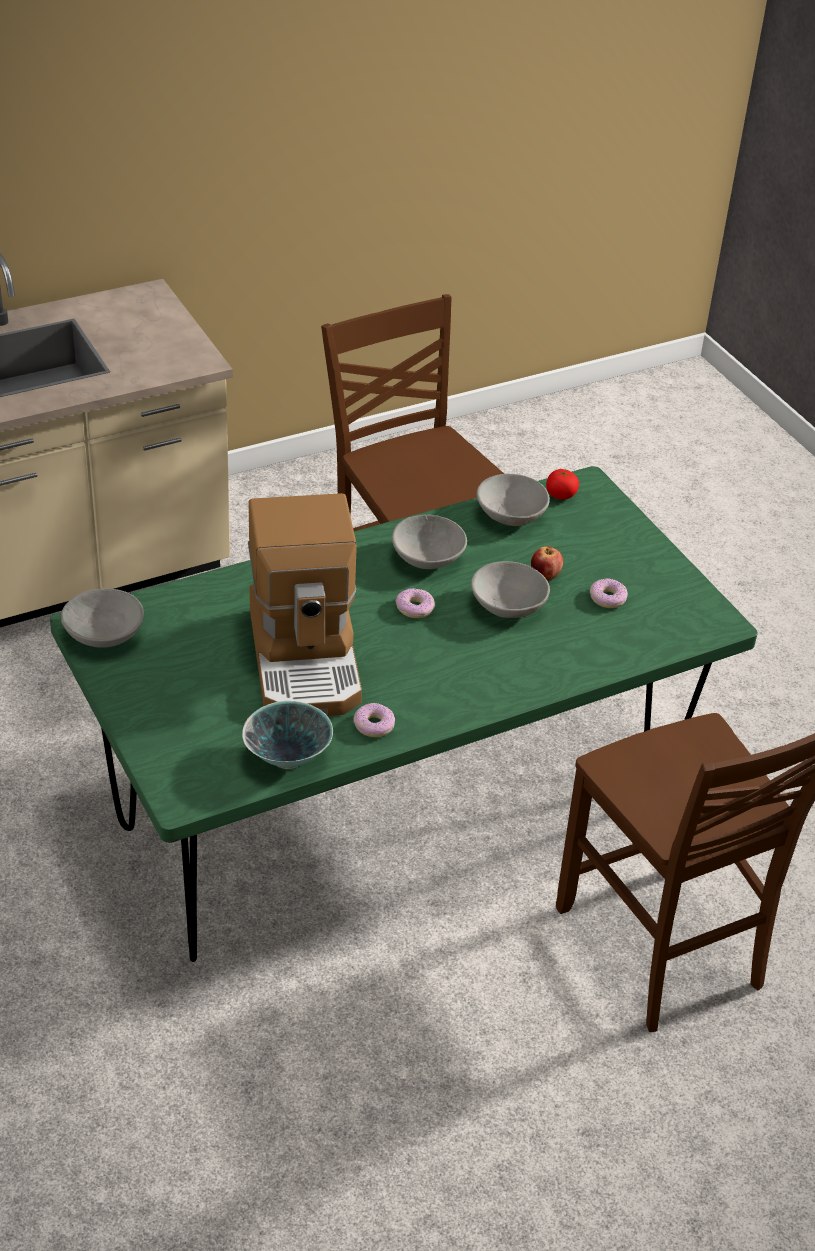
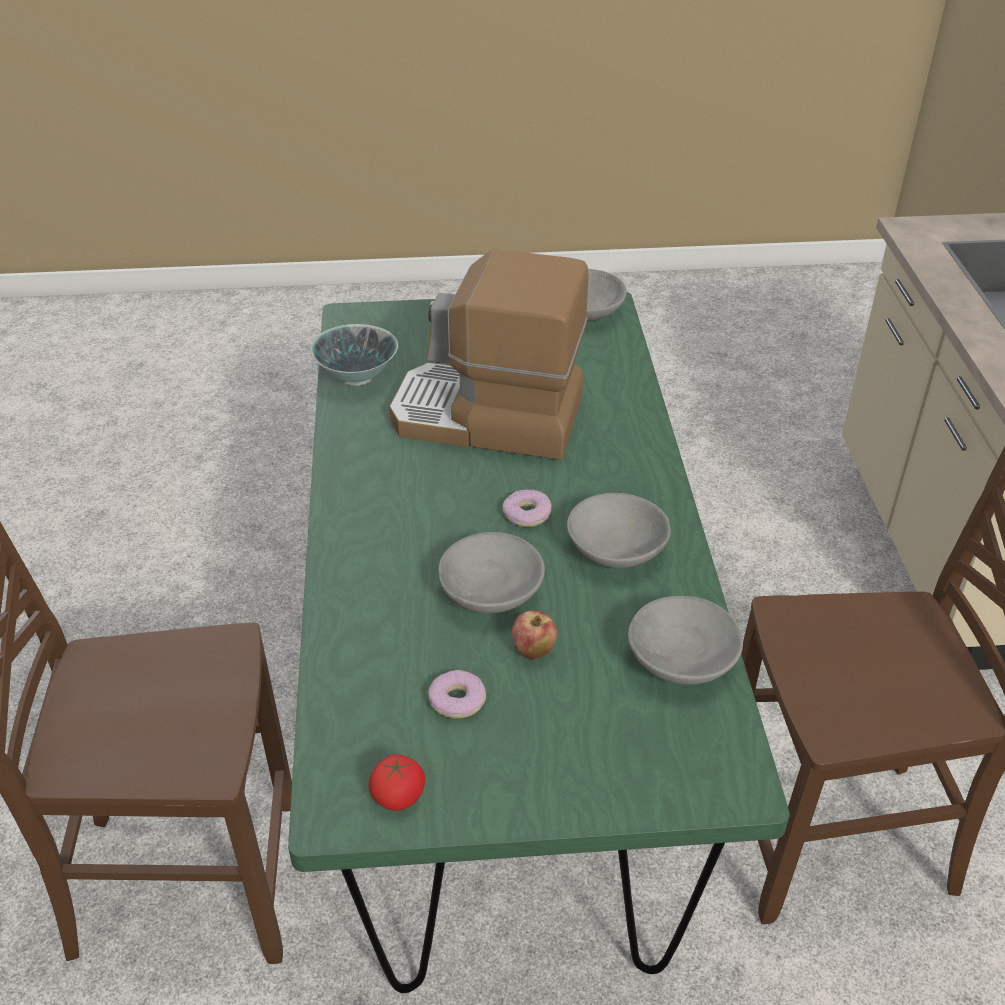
camera: 115 degrees right, 0 degrees up
(373, 725) = (362, 437): donut -> none
(561, 495) = (715, 738): tomato -> tomato (398, 796)

